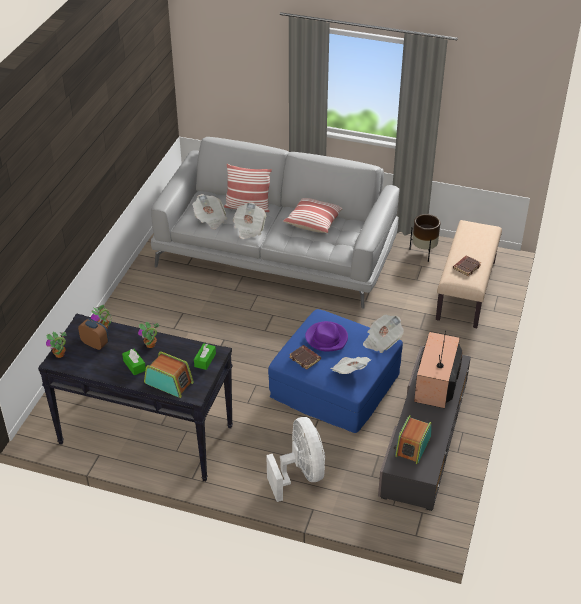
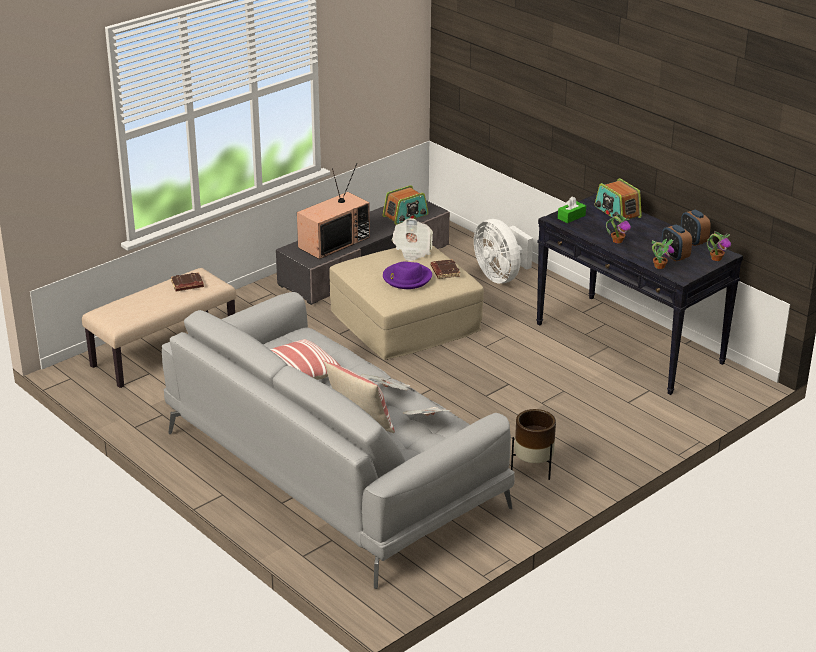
camera: 150 degrees left, 10 degrees down
(86, 369) = (693, 241): none -> alarm clock
(134, 365) = (643, 231): green tissue box -> none
(300, 474) = (501, 276): white fan -> white fan turned 45 degrees counterclockwise
(334, 385) = (405, 322): blue ottoman -> beige ottoman
(382, 341) = (354, 262): newspaper -> none
(424, 252) = (151, 404): brown planter -> brown planter (532, 468)

